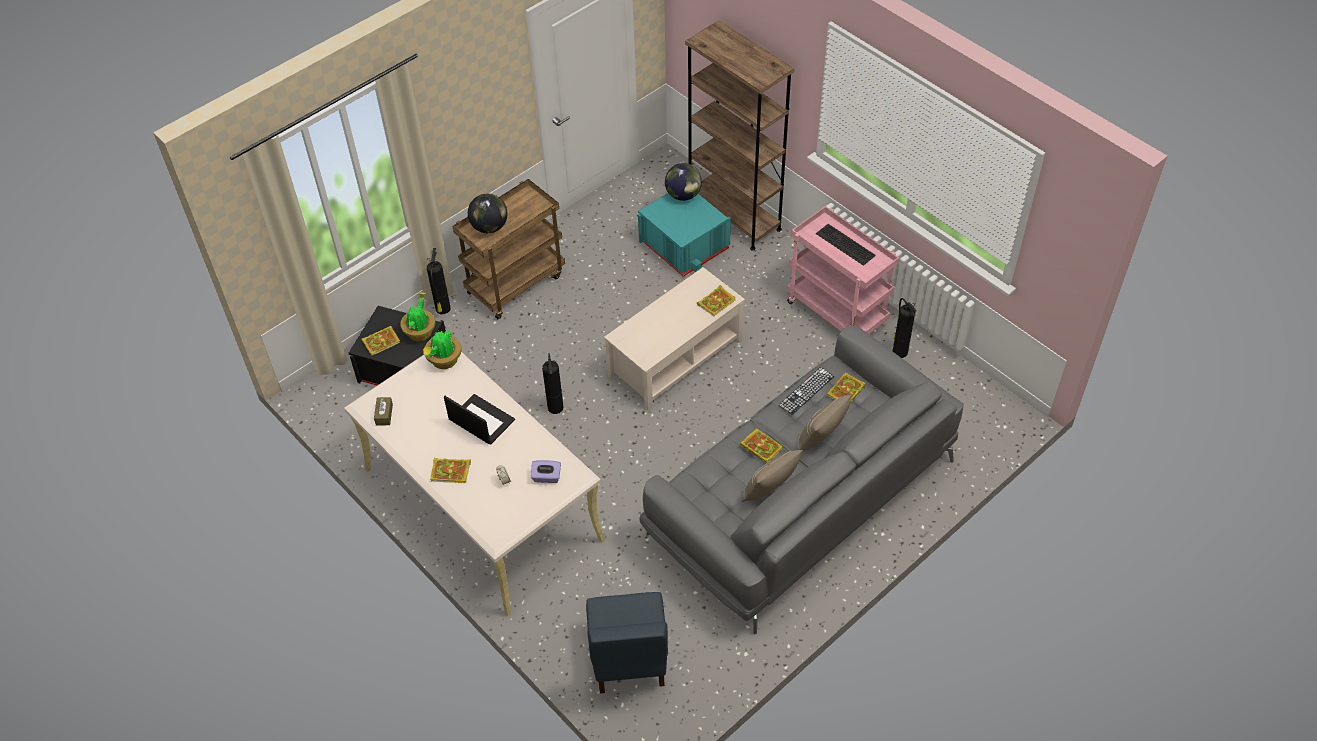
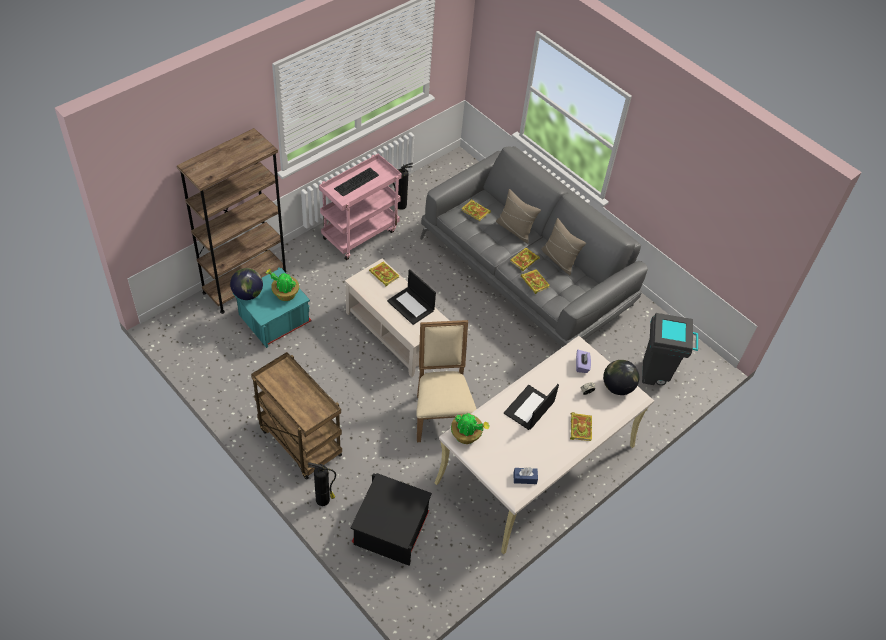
camera: 95 degrees left, 0 degrees up
(382, 341) = (395, 520): book -> book (534, 282)
(384, 414) = (525, 478): brown tissue box -> blue tissue box
(420, 332) = (386, 489): potted plant -> potted plant (284, 294)
(489, 227) = (304, 407): globe -> globe (617, 387)
(555, 407) = (441, 413): fire extinguisher -> beige chair
(628, 657) = (658, 374): blue chair -> grey trash can
(668, 331) = (411, 306): none -> laptop
(806, 391) = (474, 232): keyboard -> none

